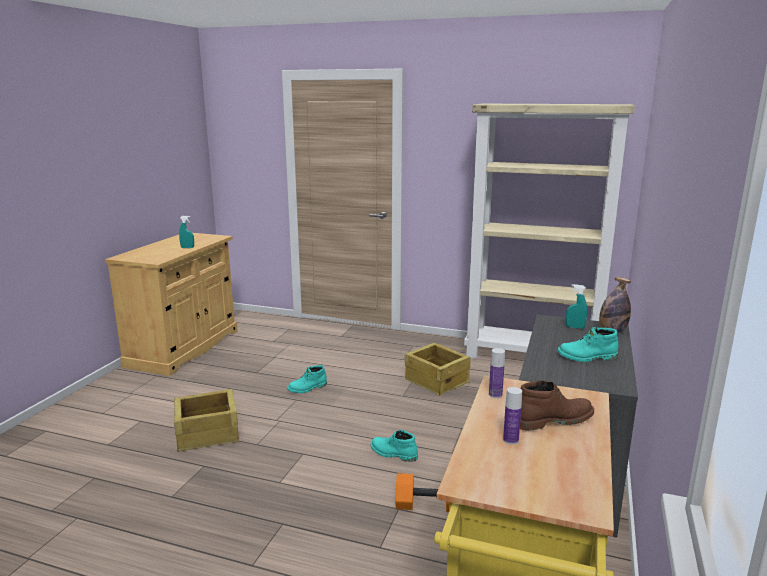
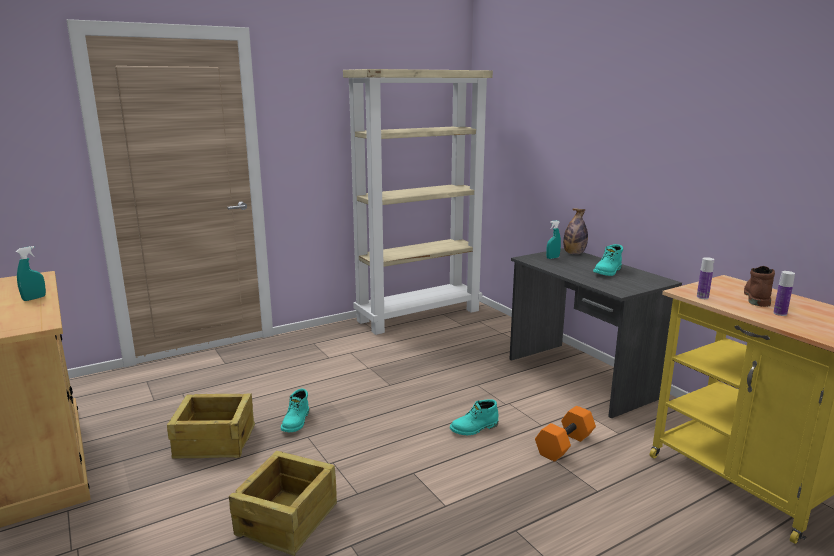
camera: 50 degrees left, 0 degrees up
(436, 380) = (390, 361): crate -> crate (214, 441)

